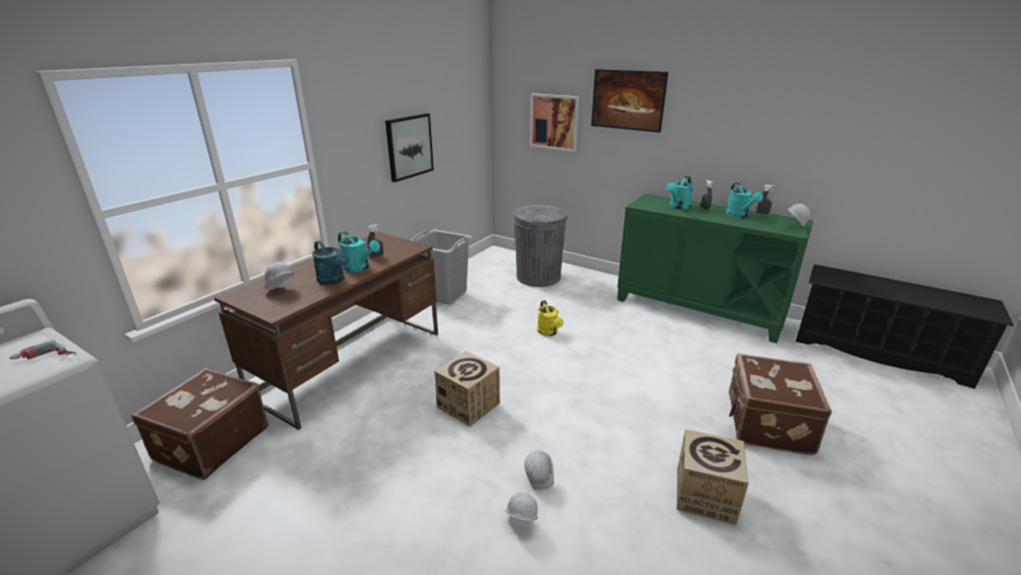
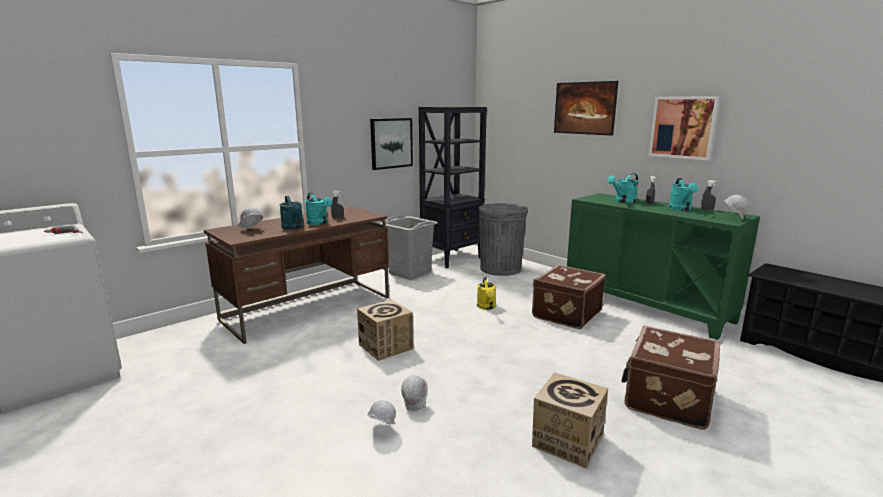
camera: 15 degrees right, 10 degrees down
(210, 443) = (178, 343): brown suitcase -> brown suitcase (565, 314)
(480, 268) = (452, 258): none -> black bookcase
(554, 122) = (524, 131): picture -> picture (683, 127)

